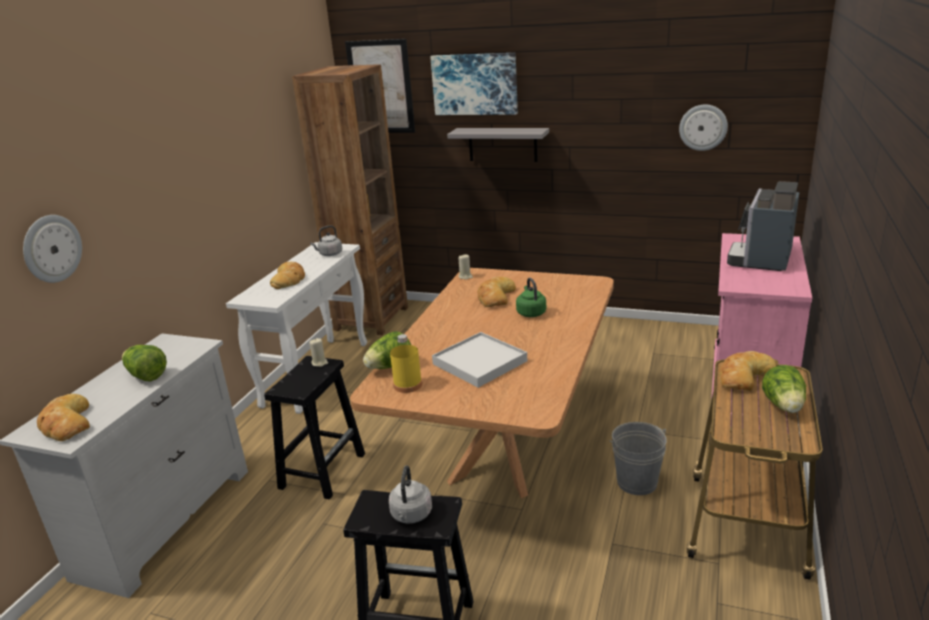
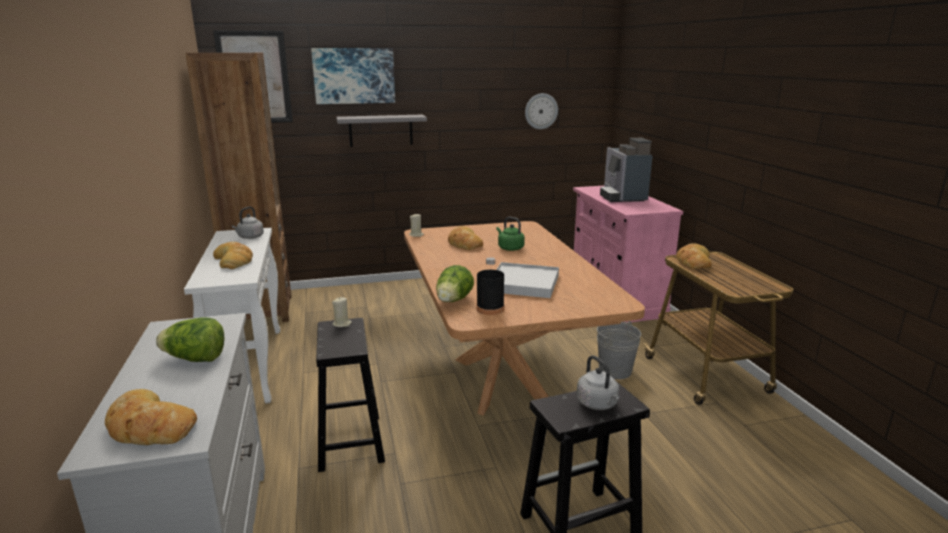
camera: 35 degrees left, 5 degrees down
(51, 248) = (66, 198): wall clock -> none
(408, 385) = (490, 309): yellow bottle -> black bottle
(784, 406) = (738, 272): lettuce -> none

